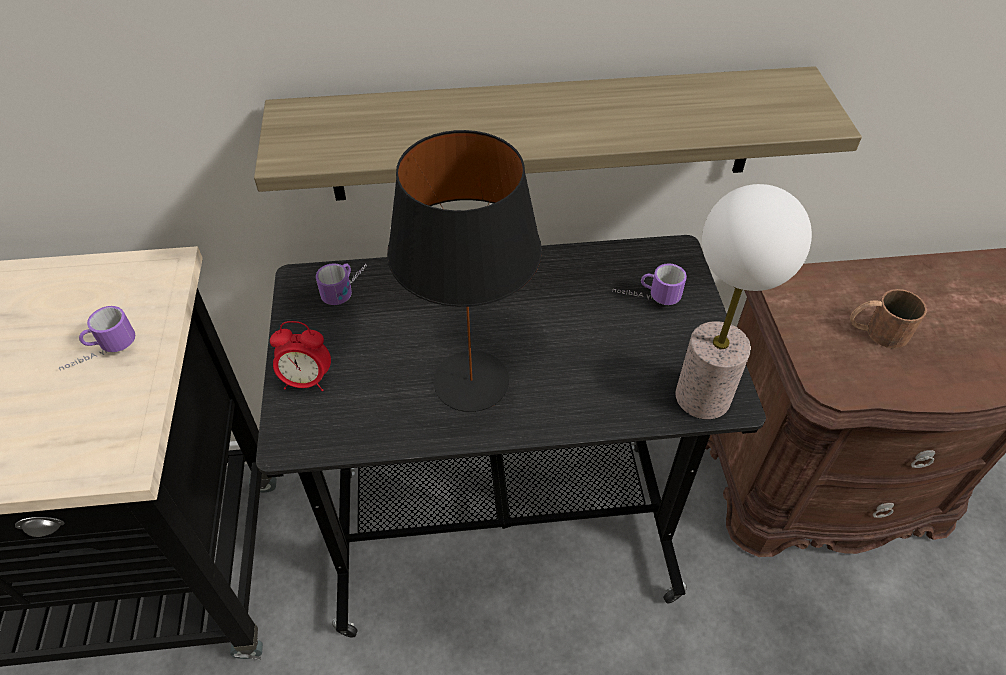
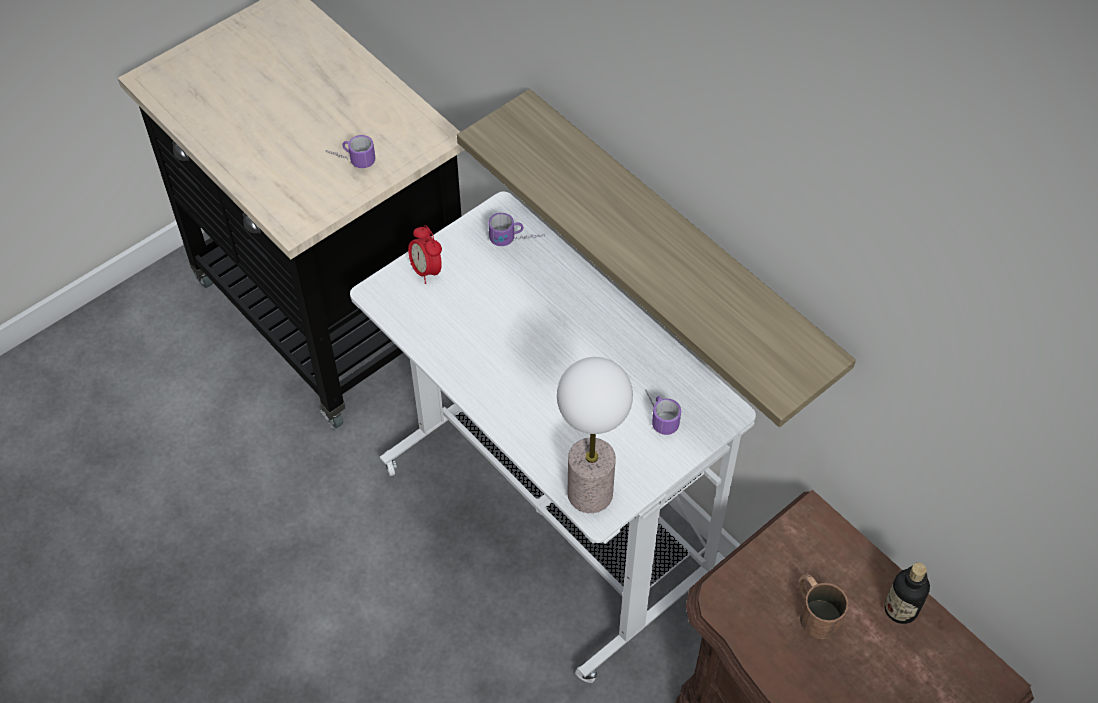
camera: 55 degrees right, 5 degrees up
(471, 380) = (497, 355): black table lamp -> none
(503, 531) = (549, 520): black desk -> white desk
(901, 279) = (900, 609): none -> bottle

